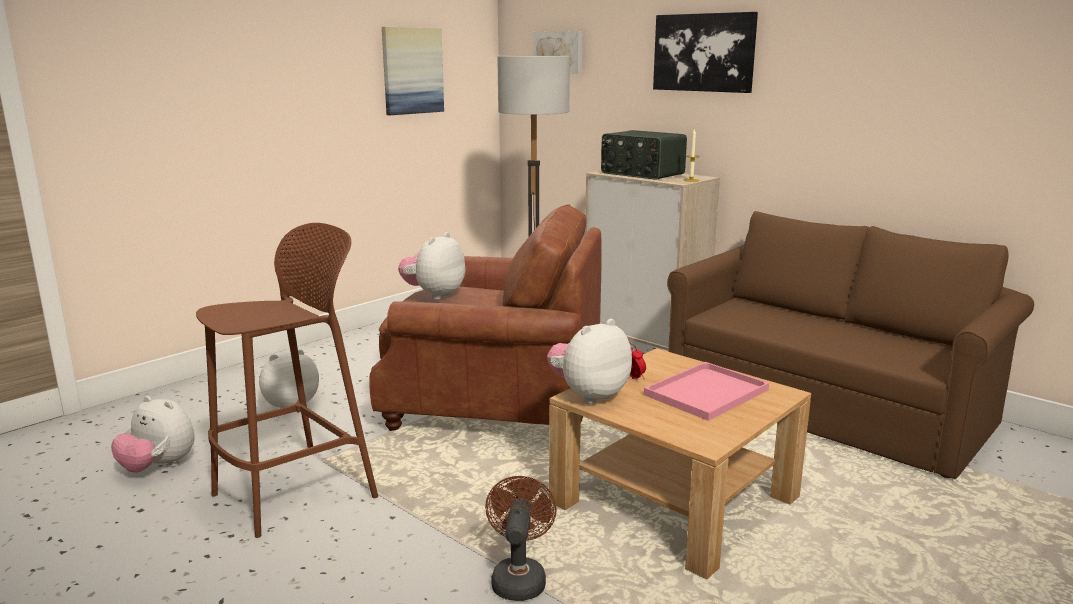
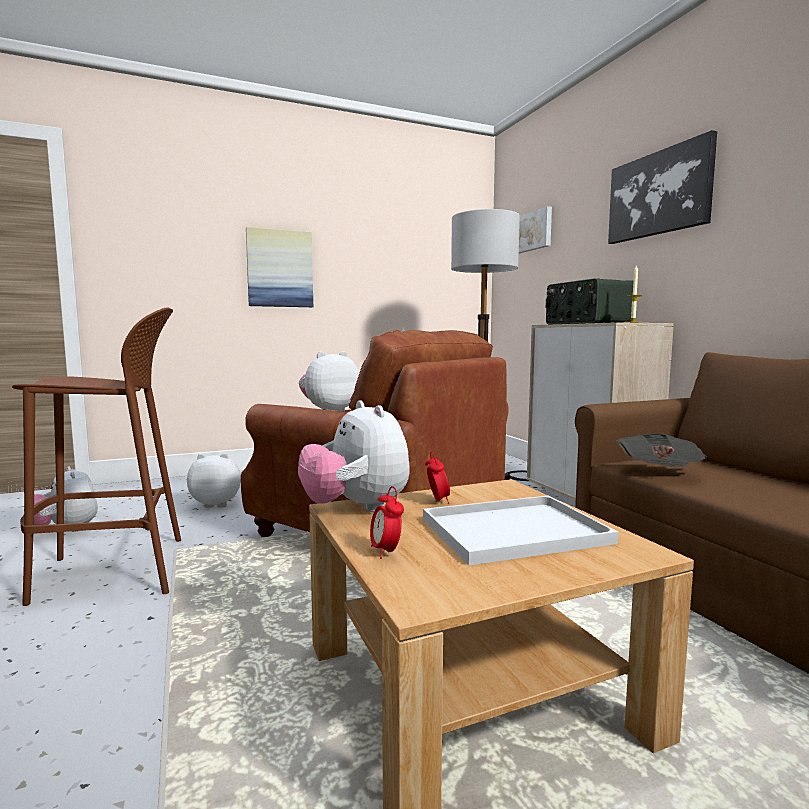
camera: 25 degrees right, 10 degrees down
(412, 71) = (405, 252): picture -> picture (280, 269)
(519, 578) = (162, 741): brown fan -> none
(589, 395) = (356, 509): plush toy -> plush toy turned 105 degrees counterclockwise
(653, 422) = (386, 552): none -> alarm clock
(706, 393) = (512, 532): pink tray -> white tray
(739, 322) = (659, 473): none -> newspaper

